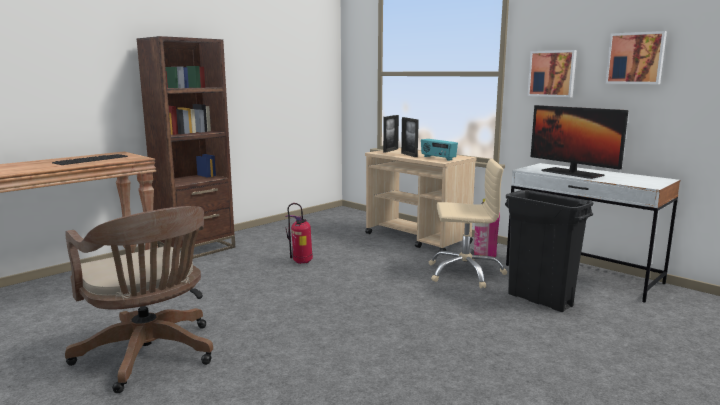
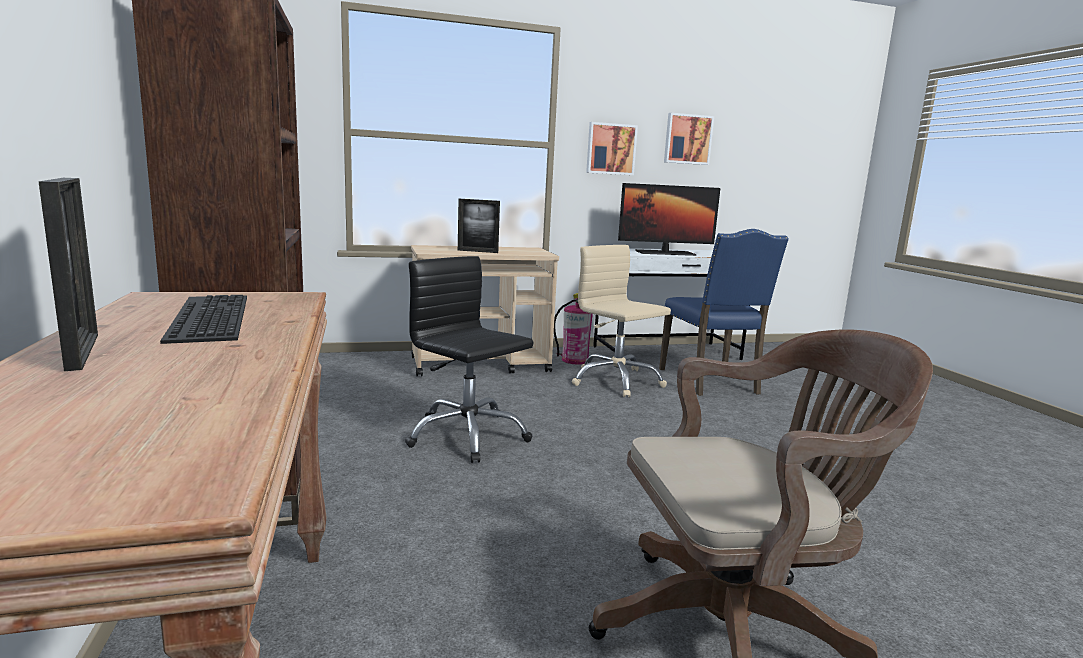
camera: 60 degrees left, 0 degrees up
(301, 262) = (467, 435): fire extinguisher -> black office chair
(390, 150) = (428, 248): picture frame -> picture frame (82, 351)
(438, 158) = (522, 252): radio -> none
(465, 273) = (616, 381): beige office chair -> beige office chair turned 75 degrees counterclockwise
(539, 300) = (711, 381): black trash can -> blue chair

